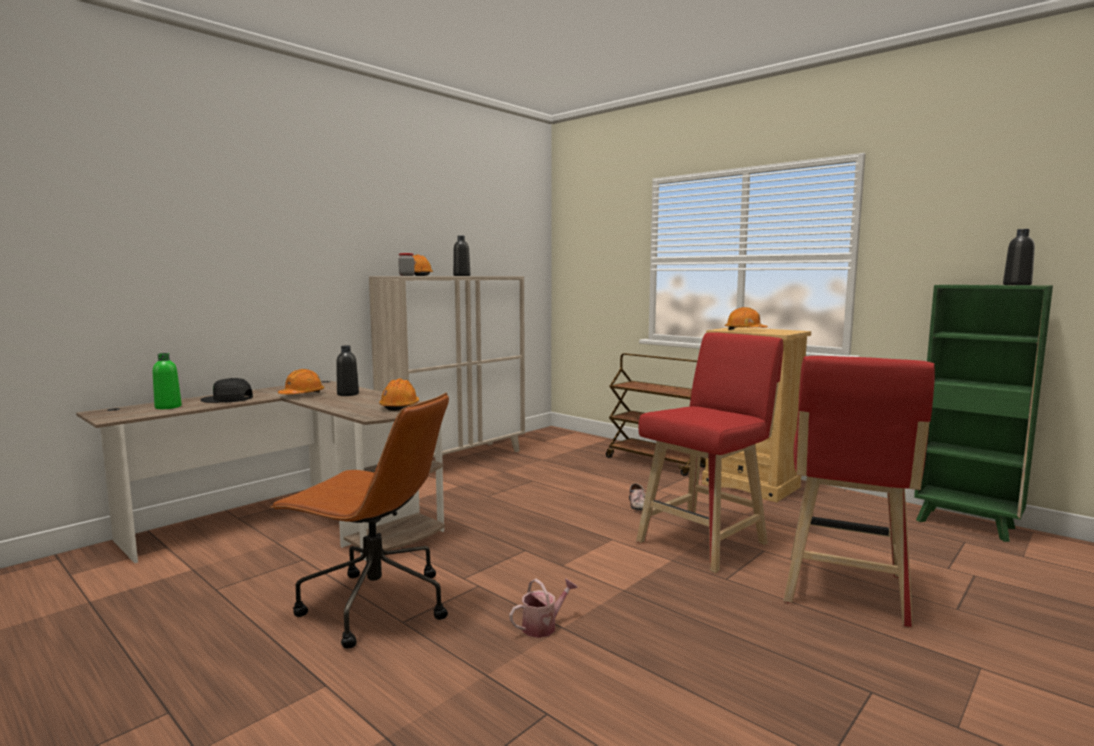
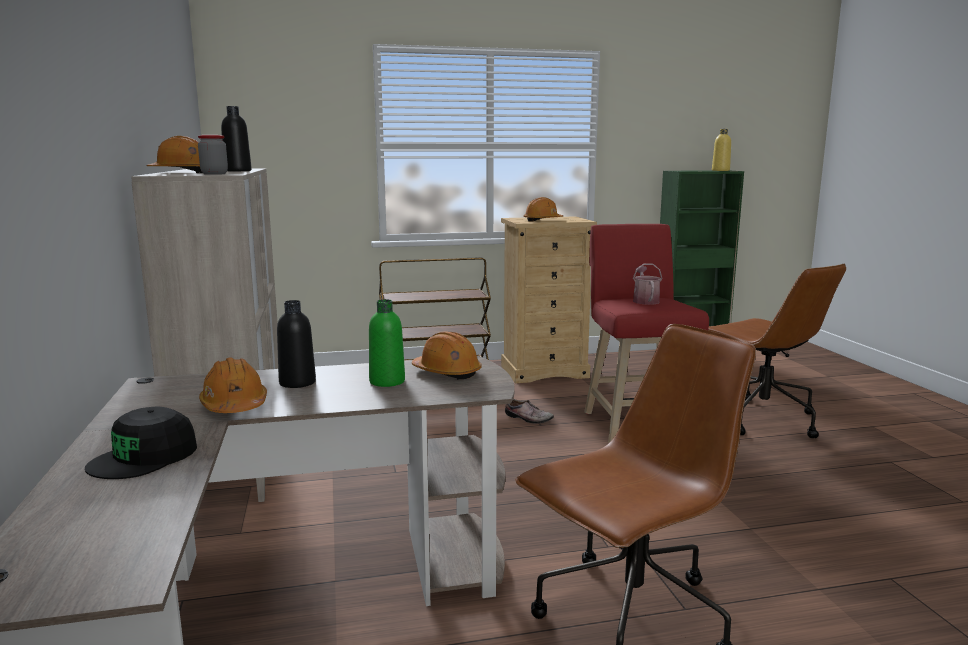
camera: 55 degrees left, 5 degrees up
(168, 407) = (109, 513): green bottle -> green bottle (387, 381)
(543, 626) = (742, 536): watering can -> watering can (645, 300)
(844, 593) = (760, 418): red stool -> brown office chair
(1017, 285) = (720, 170): black bottle -> yellow bottle

